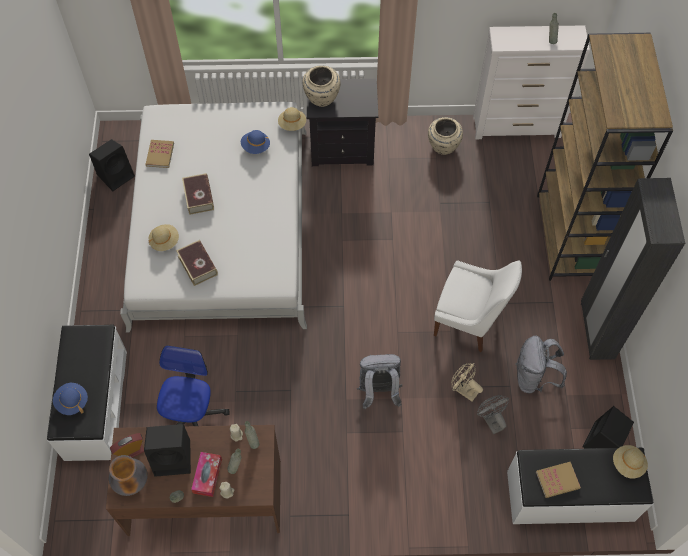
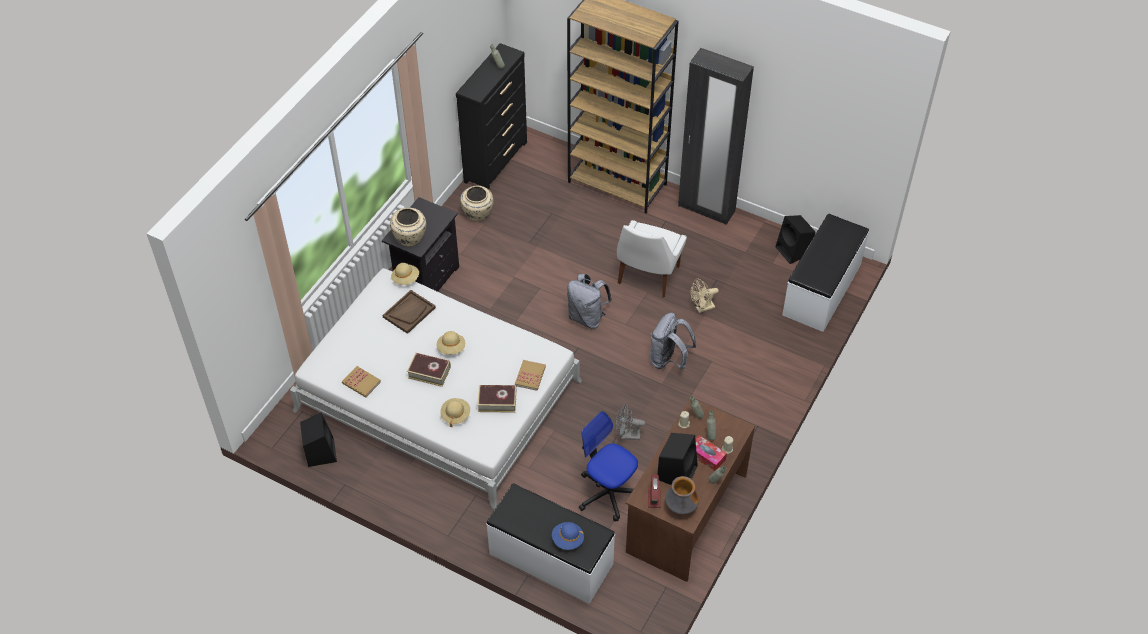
camera: 60 degrees left, 10 degrees down
(256, 147) = (409, 312): blue hat -> brown tray
(469, 321) = (647, 277): white chair -> white chair turned 150 degrees clockwise
(491, 420) = (736, 304): grey fan -> grey fan (627, 435)
(517, 127) = (496, 161): white dresser -> black dresser
(533, 377) = (719, 263): grey backpack -> grey backpack (587, 317)
(557, 480) = (824, 268): book -> book (530, 376)
(628, 464) = (835, 227): beige hat -> beige hat (451, 348)

